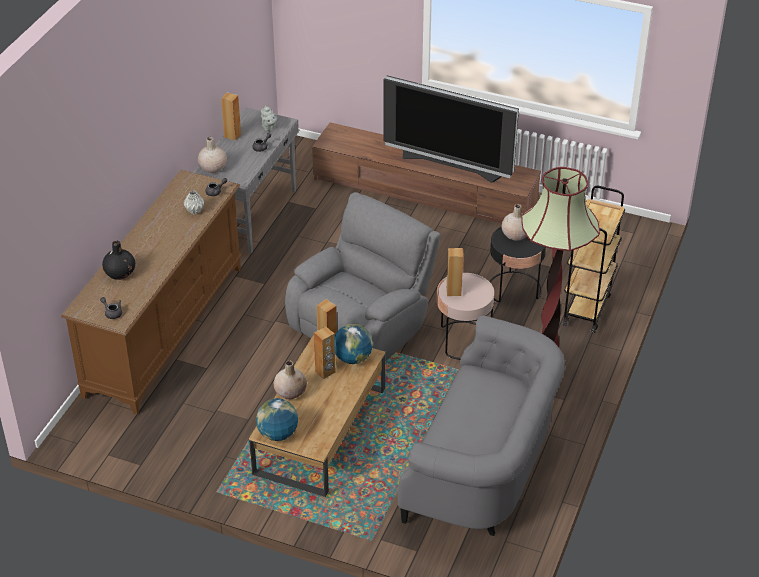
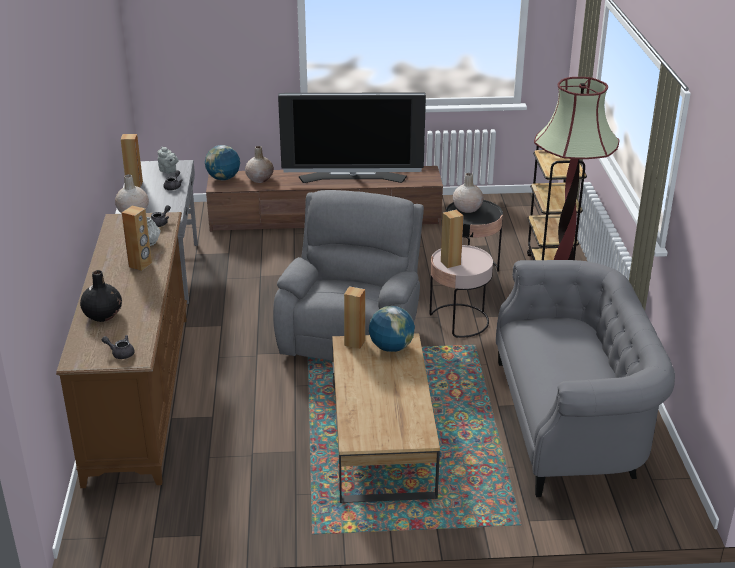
camera: 25 degrees left, 10 degrees down
(277, 434) = (368, 438): globe -> globe (223, 178)
(290, 392) = (351, 395): beige vase -> beige vase (260, 179)
(325, 372) = (373, 367): brown speaker -> brown speaker (140, 265)

